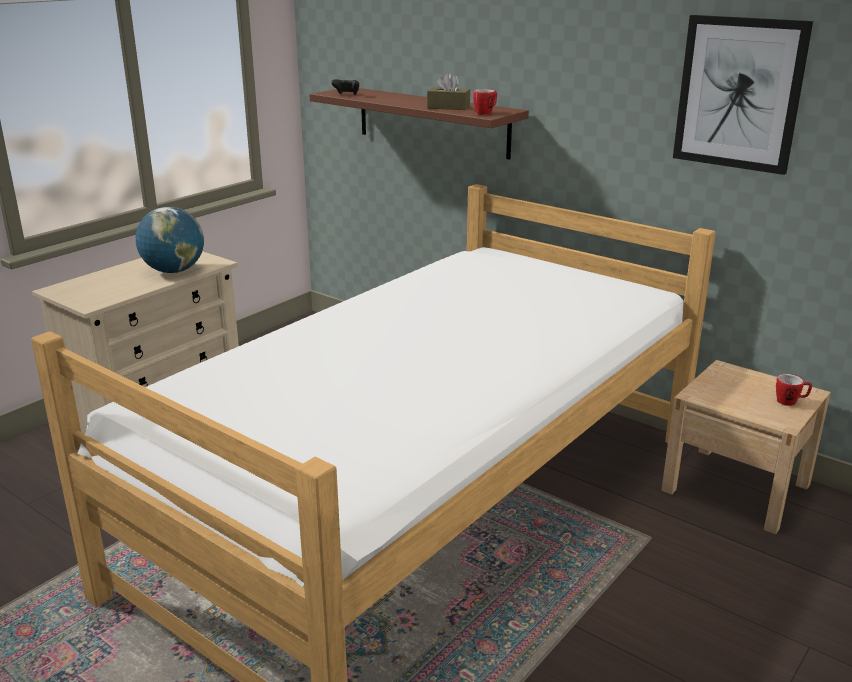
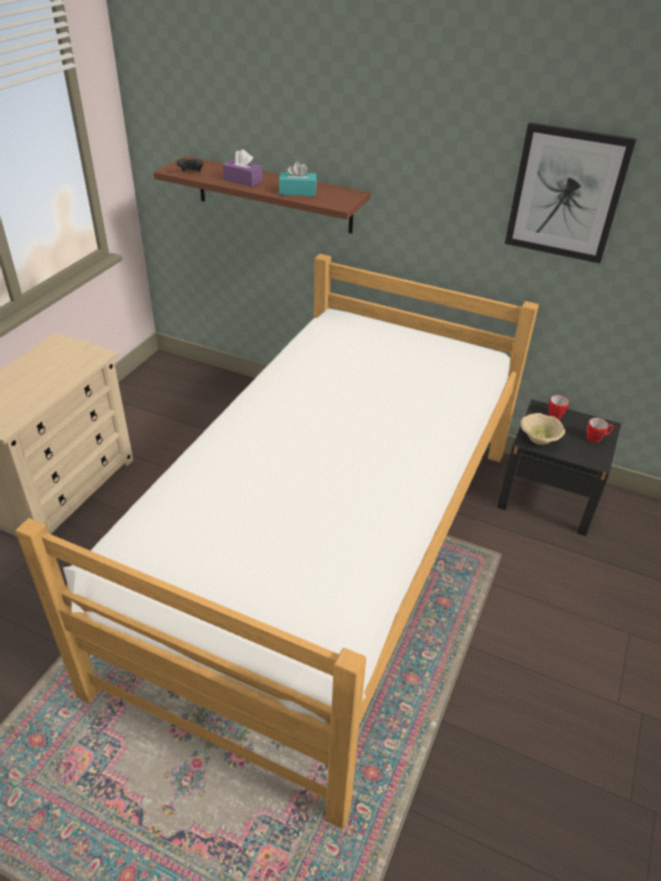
camera: 15 degrees left, 15 degrees up
(174, 271) = (63, 371): globe -> none
(396, 100) = (243, 180): none -> purple tissue box
(448, 107) = (297, 192): brown tissue box -> turquoise tissue box
(486, 113) = (336, 200): mug -> mug (556, 413)
(710, 395) = (538, 439): none -> beige bowl
(736, 487) = (548, 496): beige nightstand -> black nightstand

